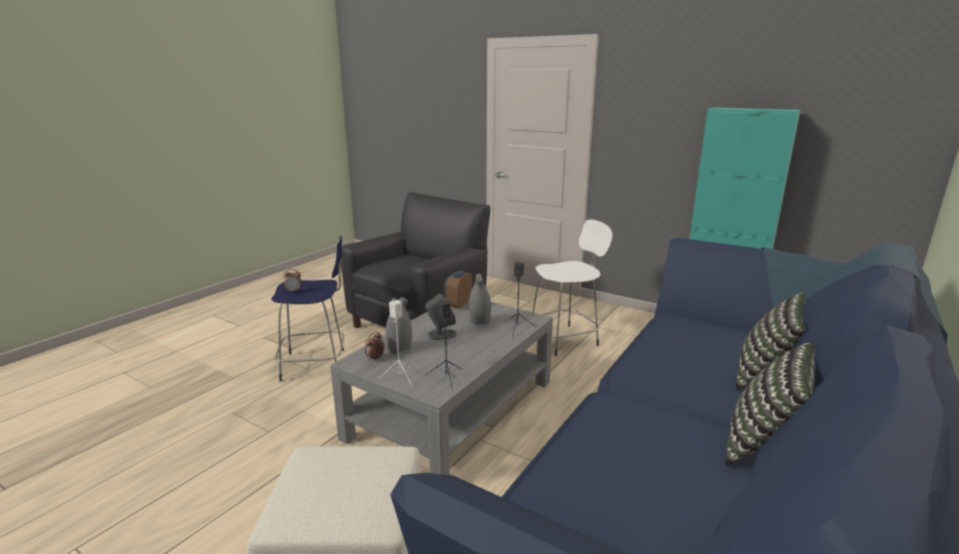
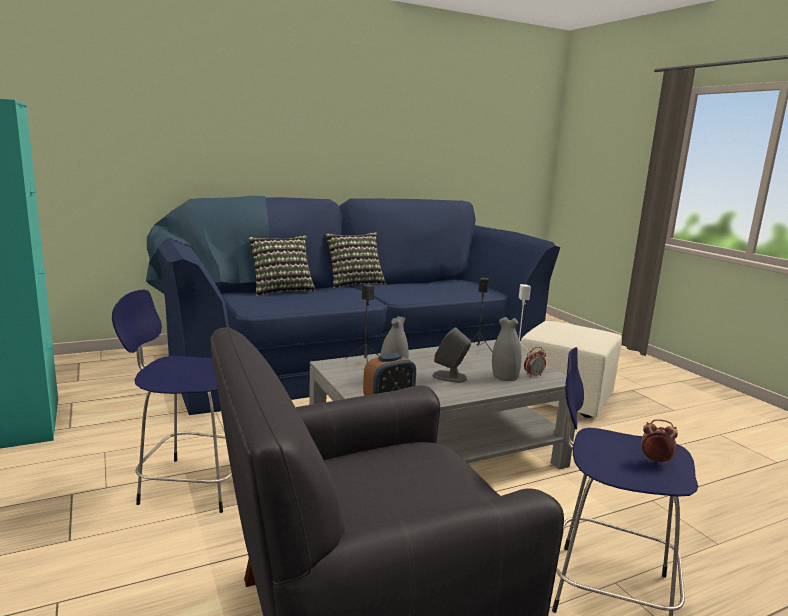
camera: 150 degrees left, 5 degrees down
(565, 339) = (192, 484): white stool -> blue stool

